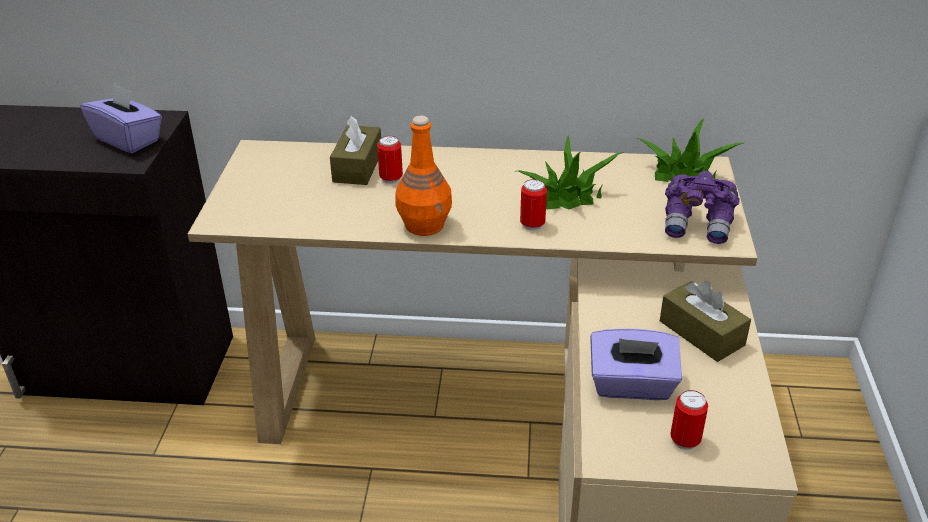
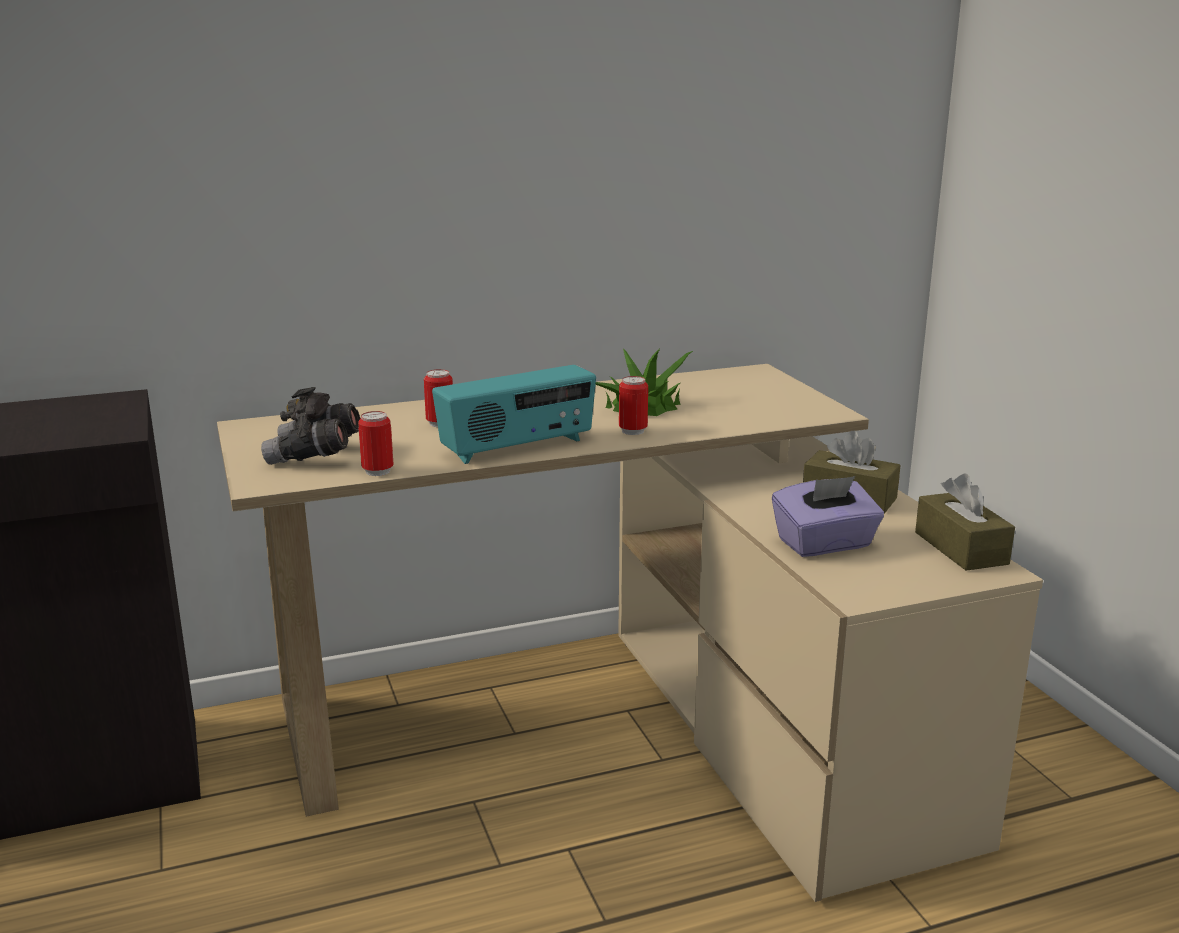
camera: 25 degrees left, 15 degrees down
(128, 139) = (92, 418): purple tissue box -> none
(274, 198) = (314, 456): none -> grey binoculars
(357, 167) = (390, 420): brown tissue box -> brown tissue box (961, 548)
(425, 225) = (518, 448): orange bottle -> radio
(684, 172) = (739, 378): potted plant -> none
(685, 440) = (913, 570): can -> can (377, 471)
(698, 224) = (792, 407): purple binoculars -> none

